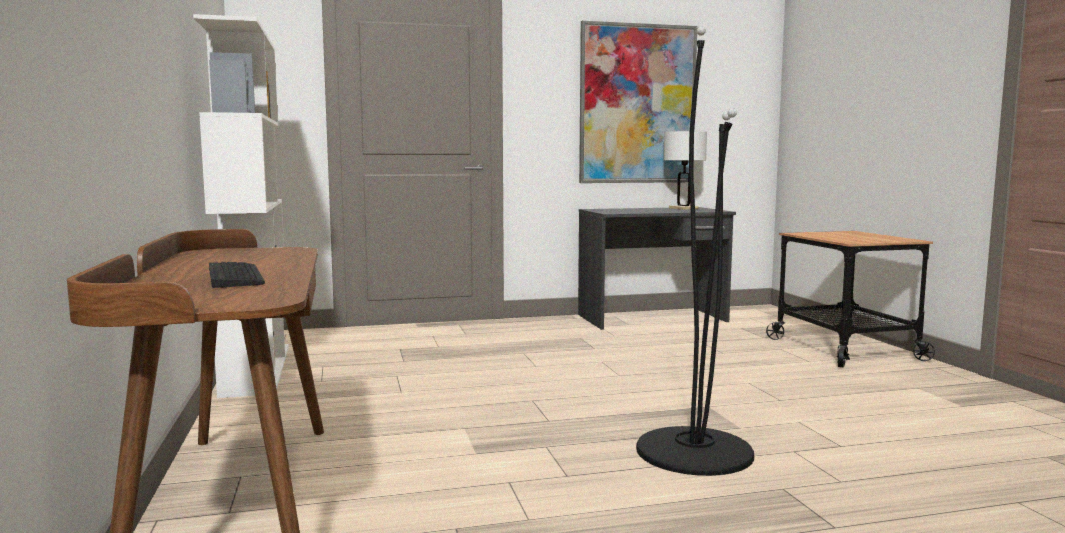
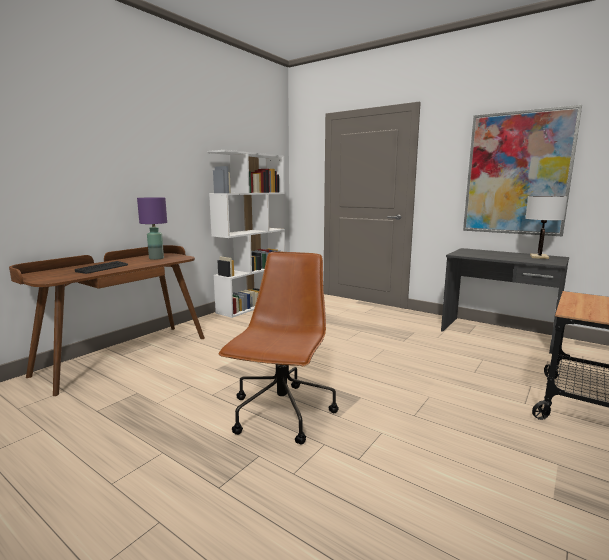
camera: 50 degrees right, 5 degrees up
(241, 255) = (157, 258): none -> purple table lamp
(694, 451) = (282, 414): black floor lamp -> brown office chair

